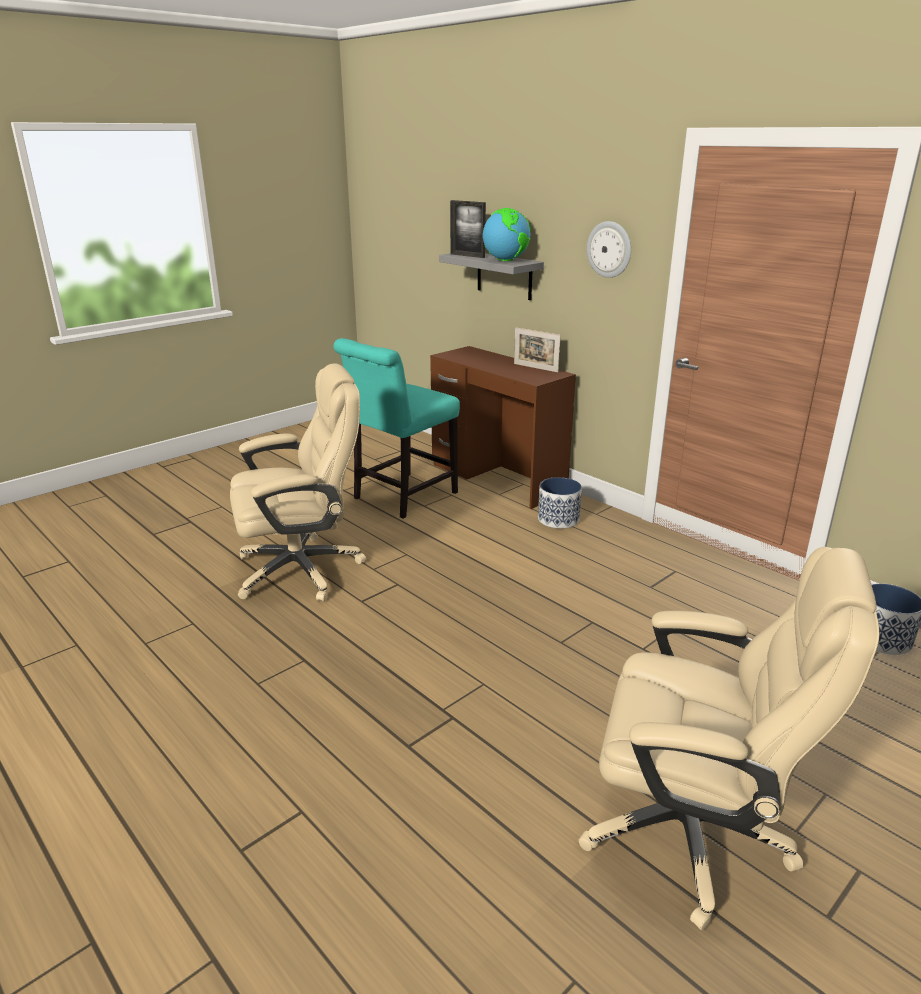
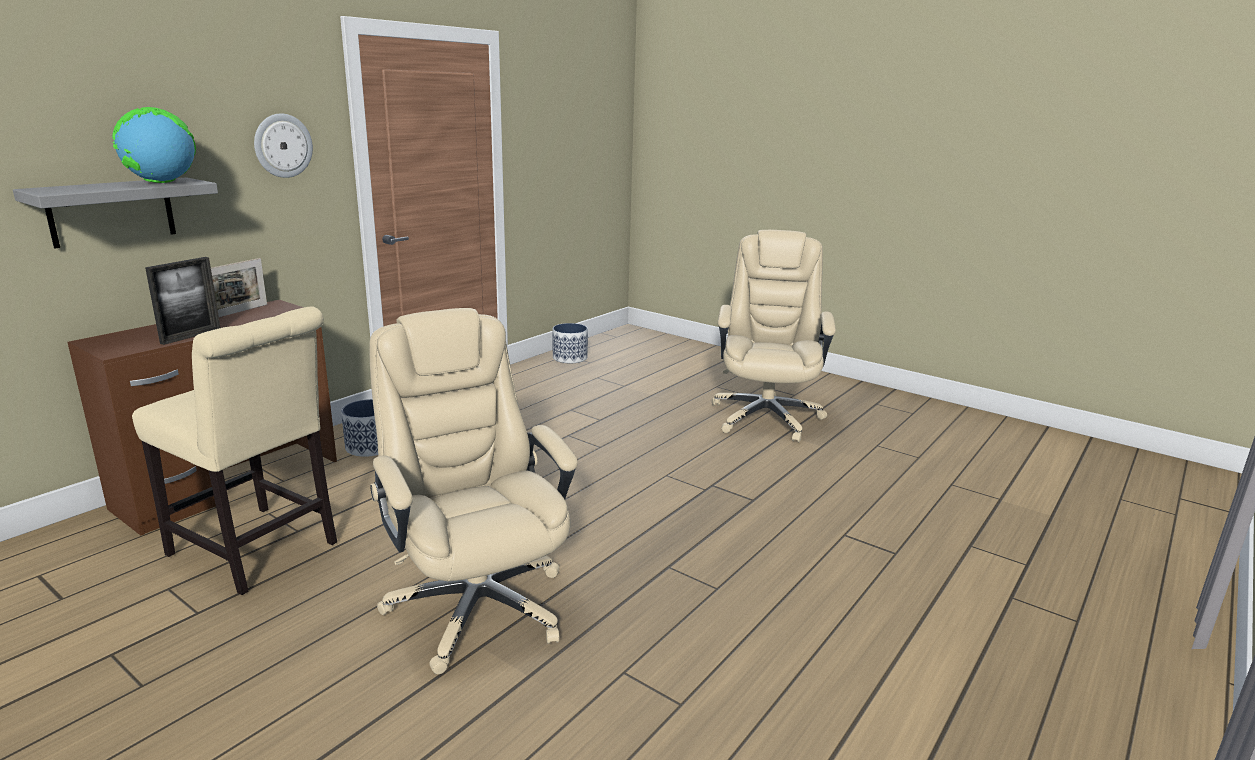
camera: 100 degrees left, 5 degrees down
(401, 497) = (258, 552): turquoise chair -> beige chair
(467, 255) = (80, 189): picture frame -> picture frame (191, 336)

